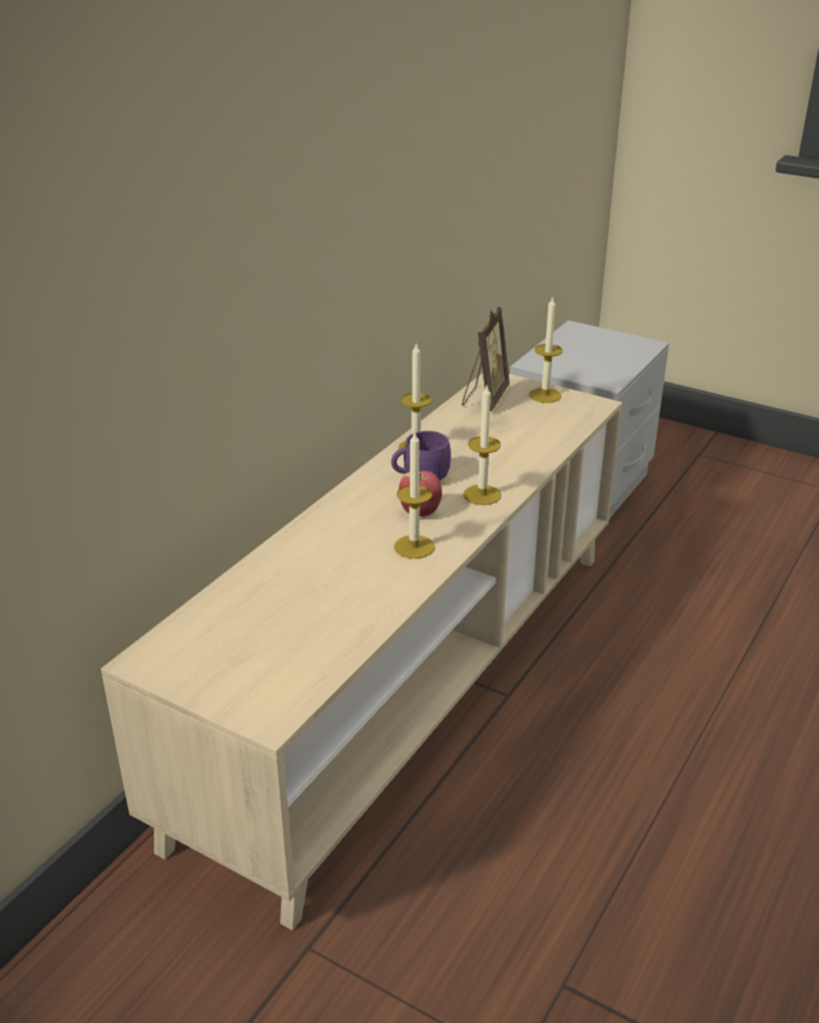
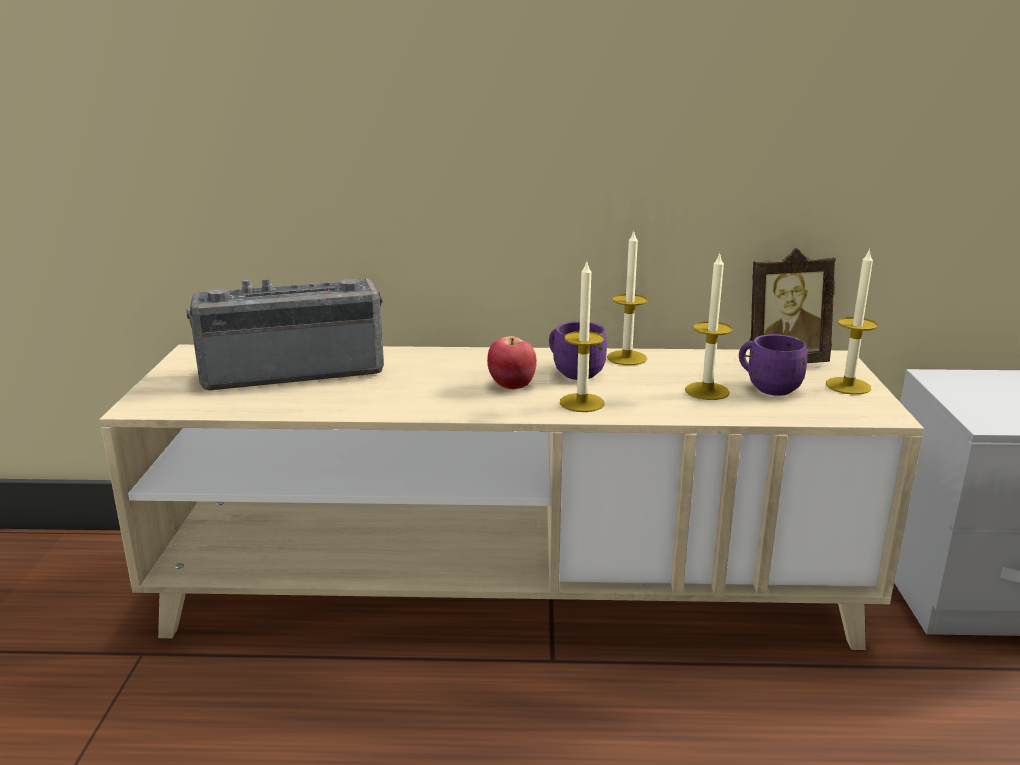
camera: 60 degrees right, 10 degrees down
(270, 609) = (293, 370): none -> radio
(414, 547) = (446, 396): candle -> candle (707, 391)
(521, 420) = (767, 387): none -> purple mug

